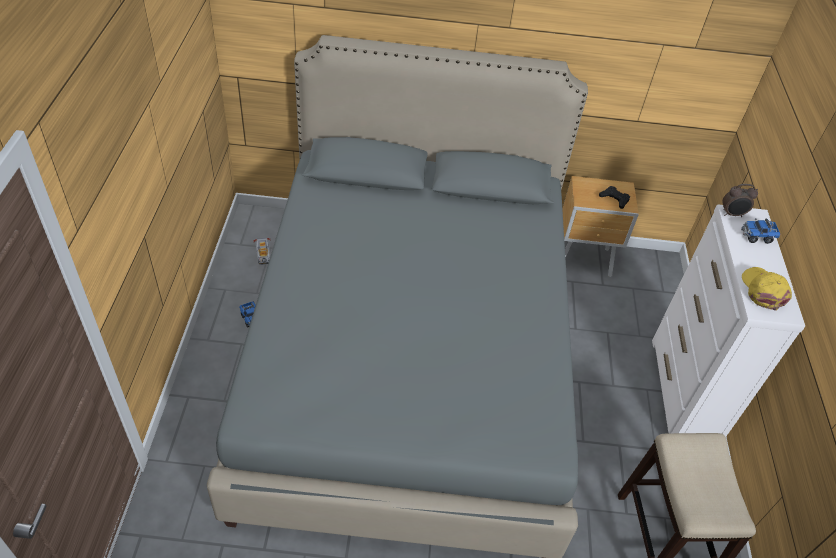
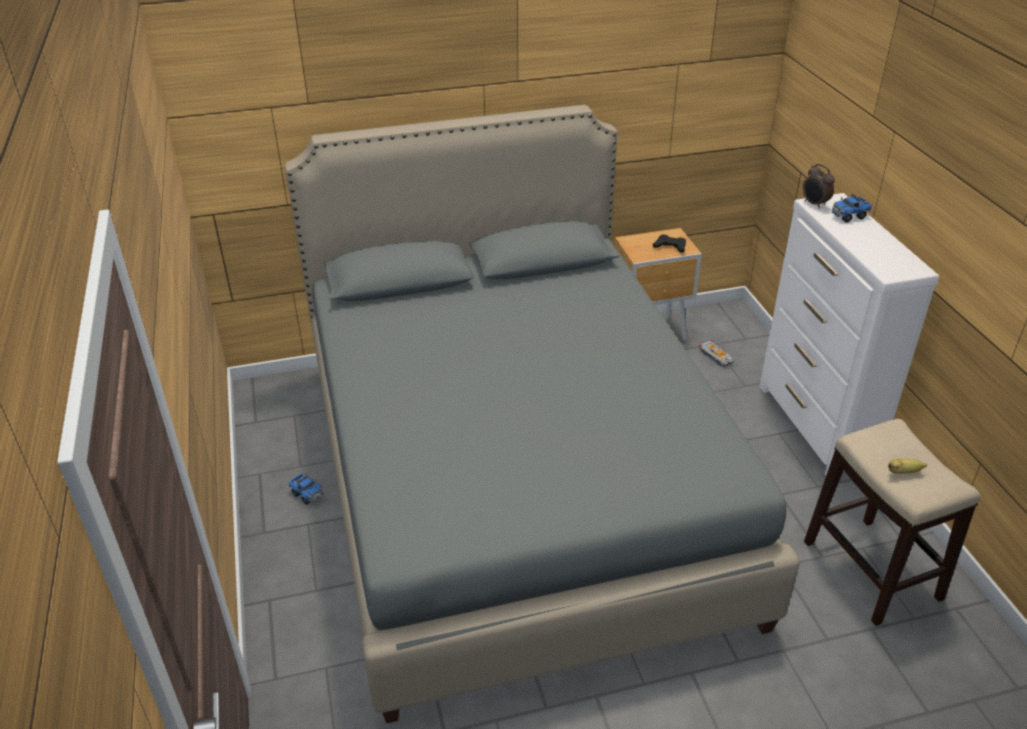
camera: 15 degrees left, 10 degrees down
(263, 253) = (288, 423): toy car -> toy car (716, 356)
(697, 487) = (903, 472): none -> banana
(732, 214) = (814, 204): alarm clock -> alarm clock turned 75 degrees clockwise
(763, 290) = (883, 257): yellow cap -> none

